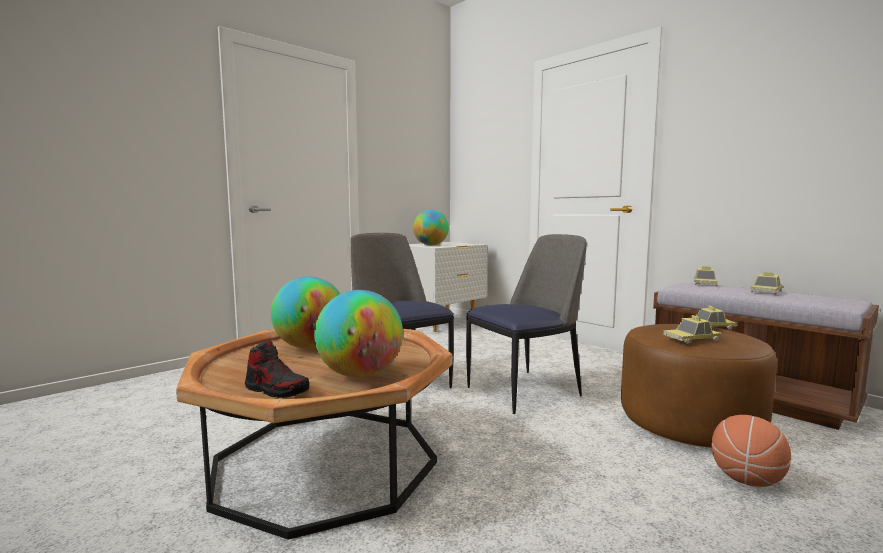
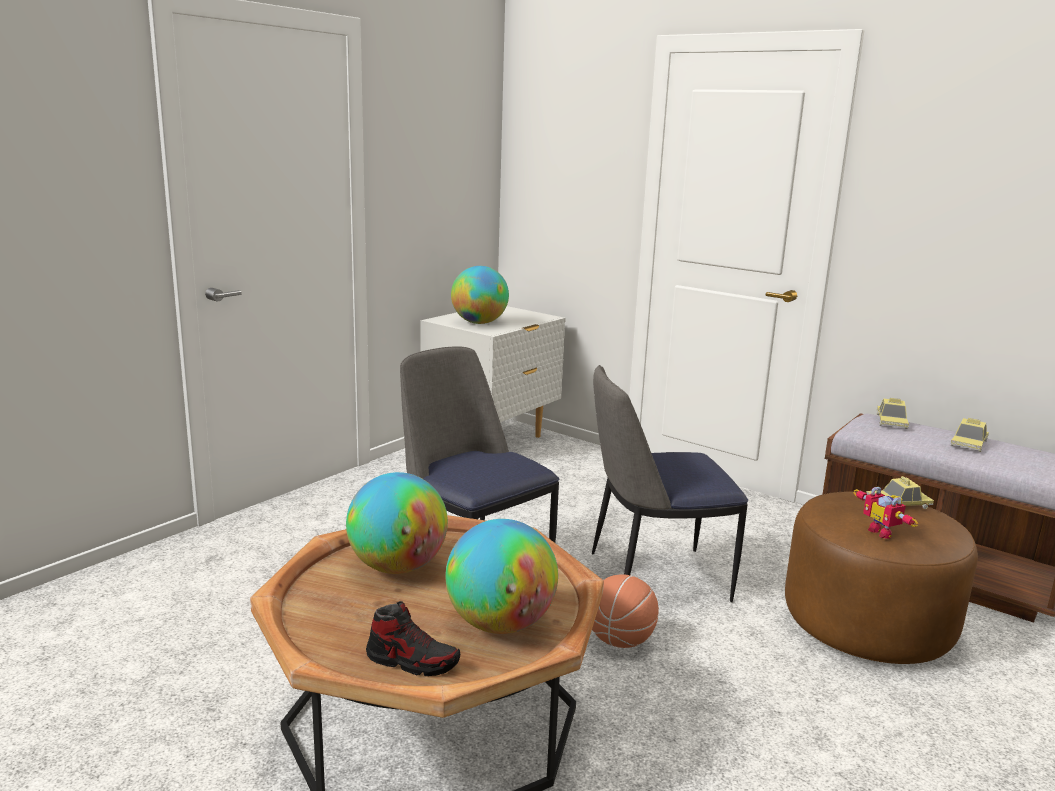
camera: 10 degrees left, 10 degrees up
(525, 391) = (653, 577): chair -> chair turned 150 degrees counterclockwise
(691, 339) = (883, 532): toy car -> toy robot
(746, 480) = (935, 705): basketball -> basketball (620, 640)

